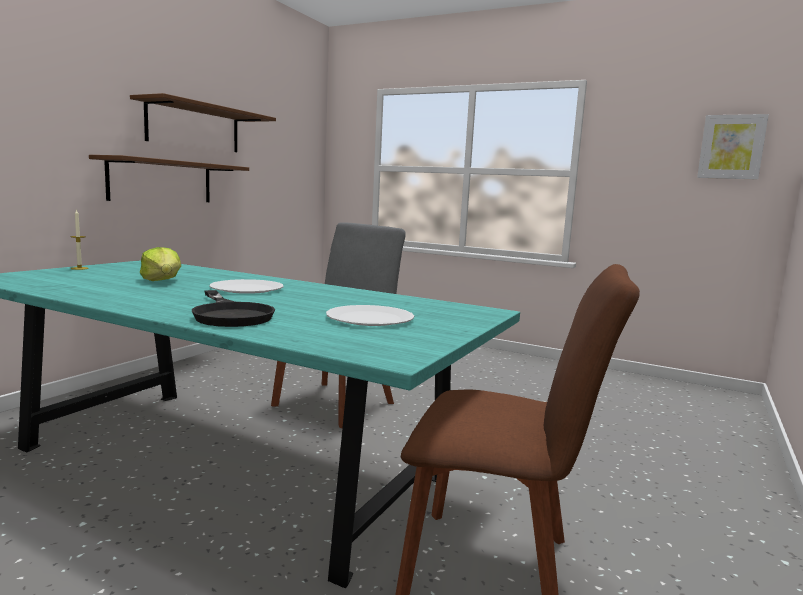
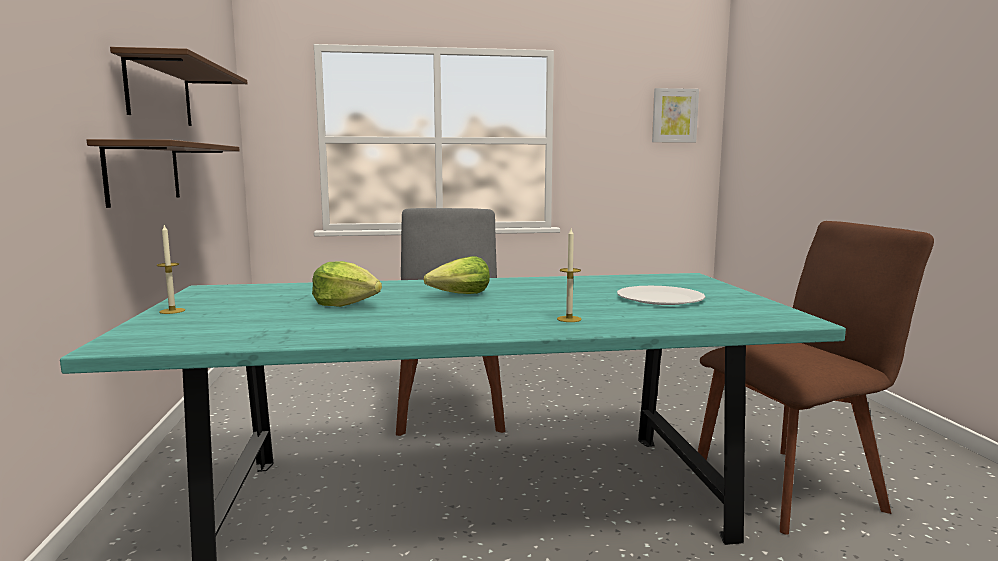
camera: 35 degrees left, 0 degrees up
(230, 314) = (569, 319): black frying pan -> candle
(247, 289) = (460, 295): white plate -> lettuce

